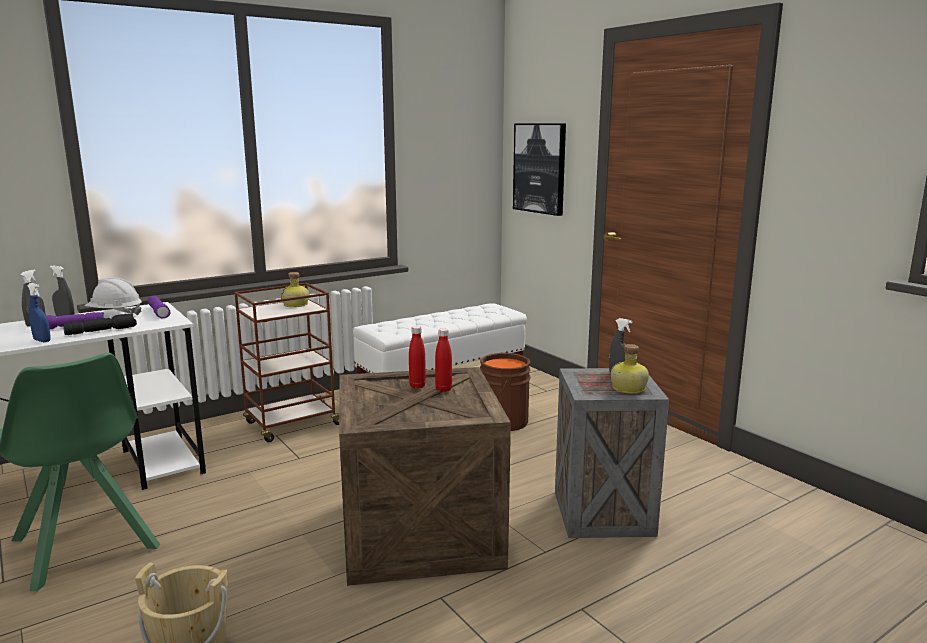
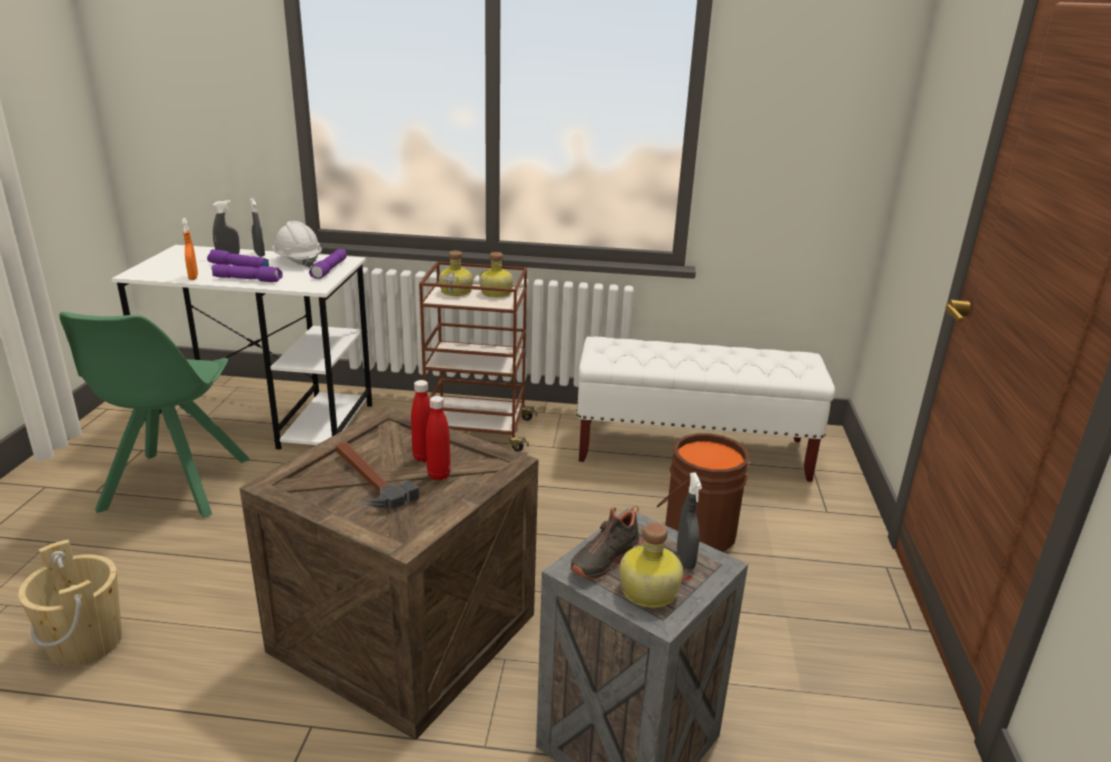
camera: 40 degrees right, 10 degrees up
(42, 341) = (193, 277): blue spray bottle -> orange spray bottle
(101, 331) = (248, 279): black flashlight -> purple flashlight
(266, 310) = (457, 291): none -> bottle
(407, 403) = (368, 478): none -> hammer
(540, 168) = (930, 158): picture -> none
(588, 386) = (603, 557): none -> black shoe

